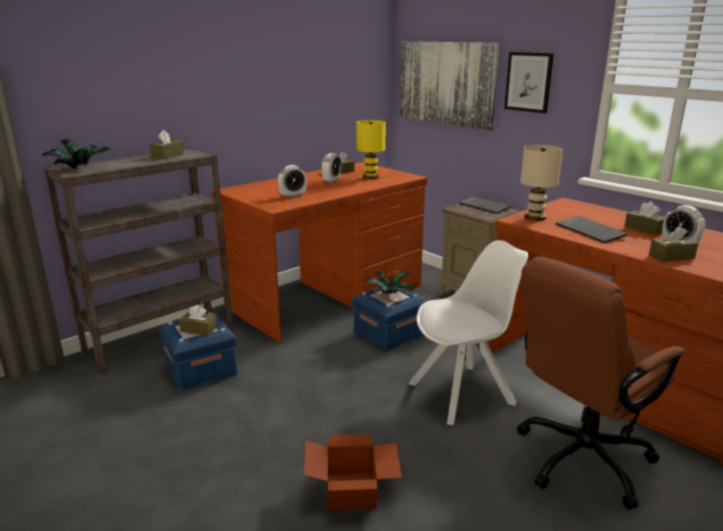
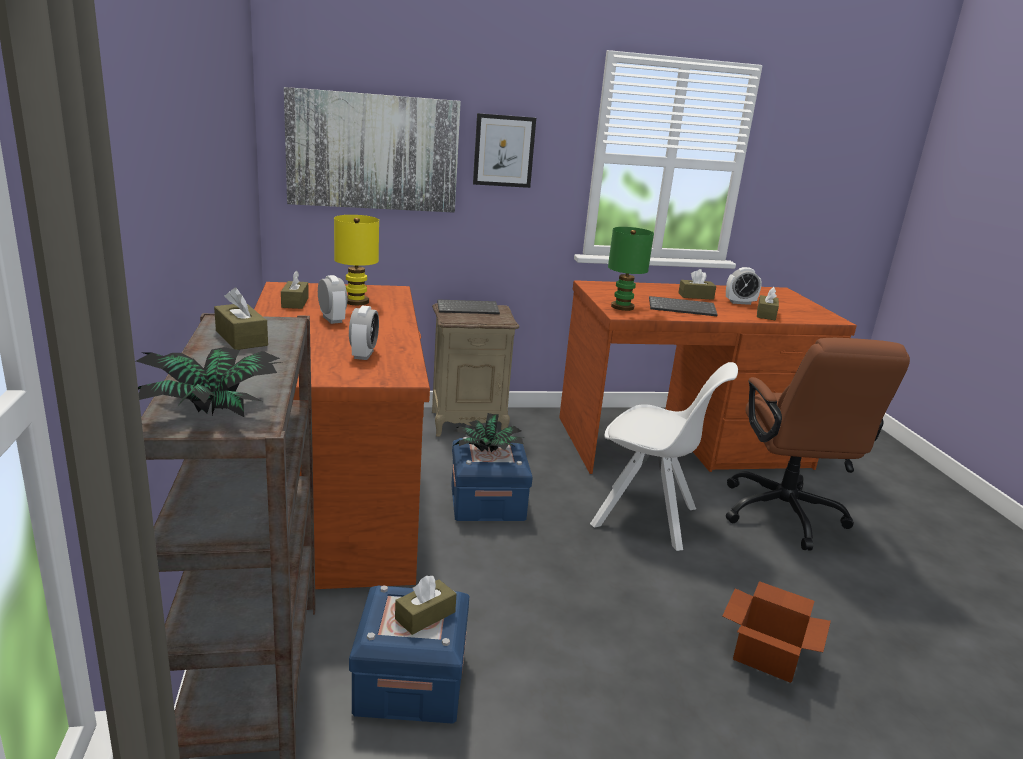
camera: 60 degrees left, 0 degrees up
(463, 393) = (647, 518): white chair -> white chair turned 105 degrees clockwise
(534, 217) = (621, 307): beige table lamp -> green table lamp

